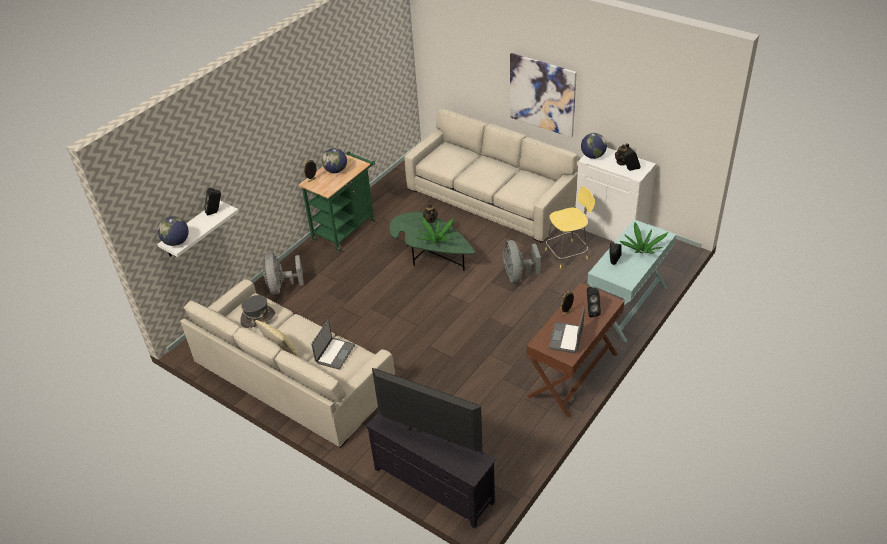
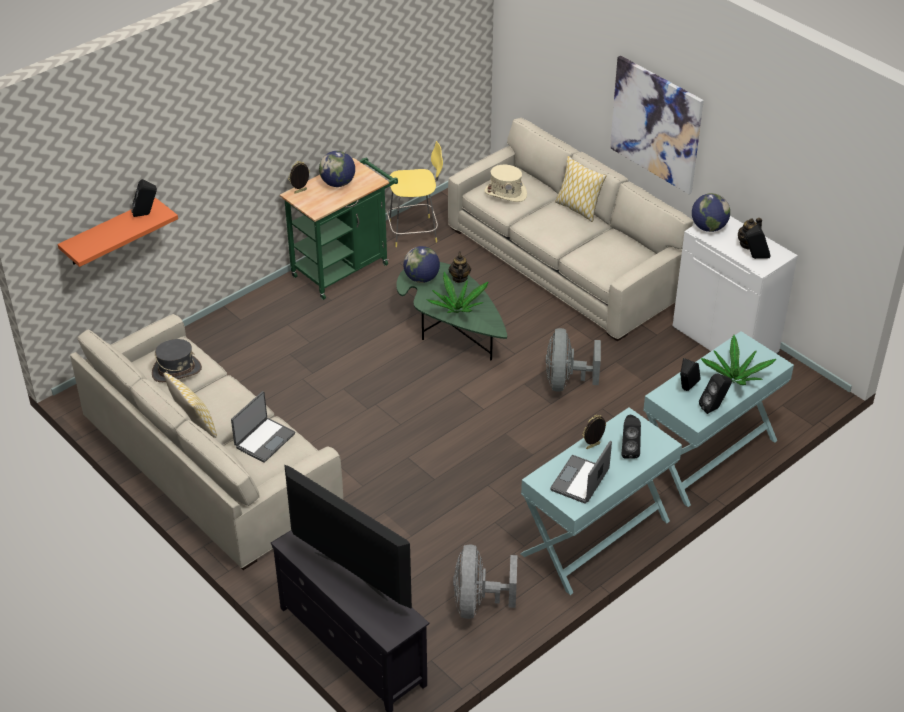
camera: 10 degrees right, 0 degrees up
(177, 242) = (83, 246): globe -> globe (421, 278)
(191, 230) = (109, 233): white shelf -> orange shelf
(281, 287) = (230, 335): grey fan -> grey fan (478, 603)
(444, 159) = (505, 193): none -> beige hat
(495, 161) = (578, 209): none -> pillow
(567, 254) = (649, 364): yellow stool -> yellow stool (415, 232)
(573, 375) = (596, 537): brown console table -> turquoise console table
(636, 272) = (714, 408): none -> black speaker

